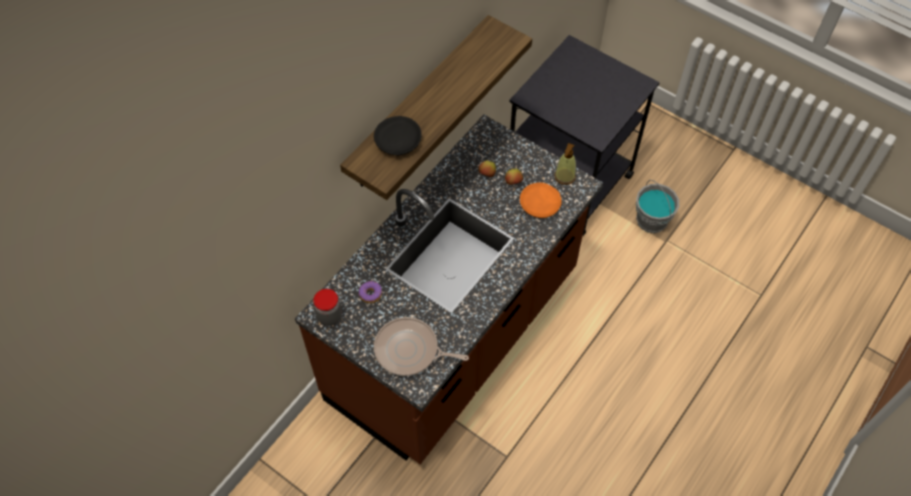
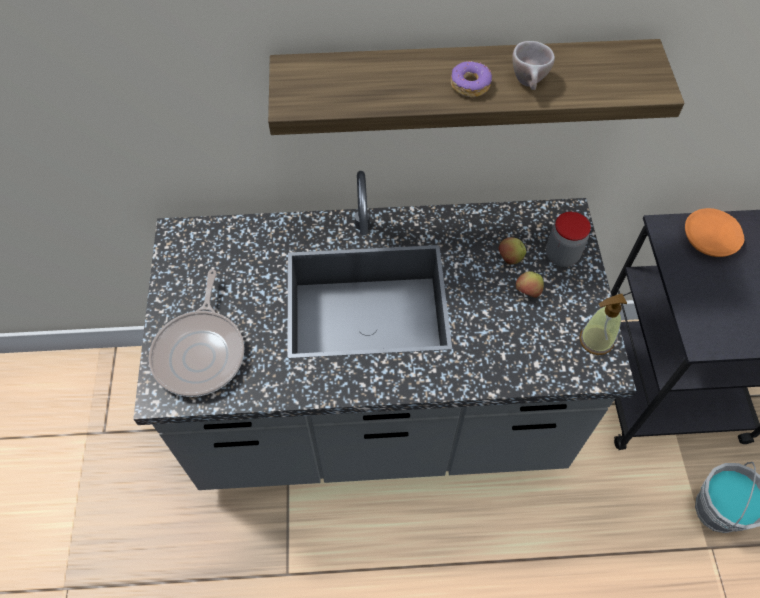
camera: 50 degrees right, 0 degrees up
(329, 316) = (184, 246): jar -> jar (562, 255)
(370, 294) = (243, 262): donut -> donut (469, 85)
(397, 141) = (359, 81): black plate -> none
(410, 351) = (201, 352): frying pan -> frying pan turned 150 degrees counterclockwise
(455, 337) = (380, 415): brown counter -> grey counter
(466, 81) = (529, 84): none -> beige cup
(540, 204) = (527, 343): orange plate -> orange plate (710, 239)

